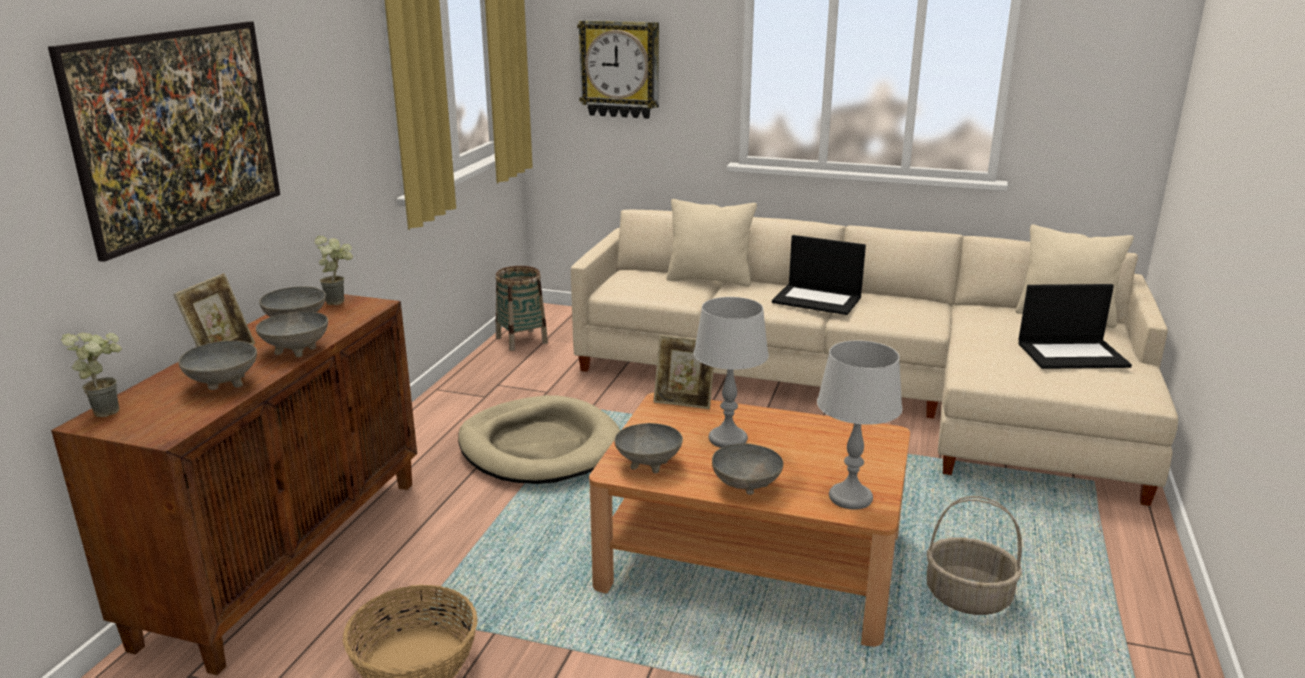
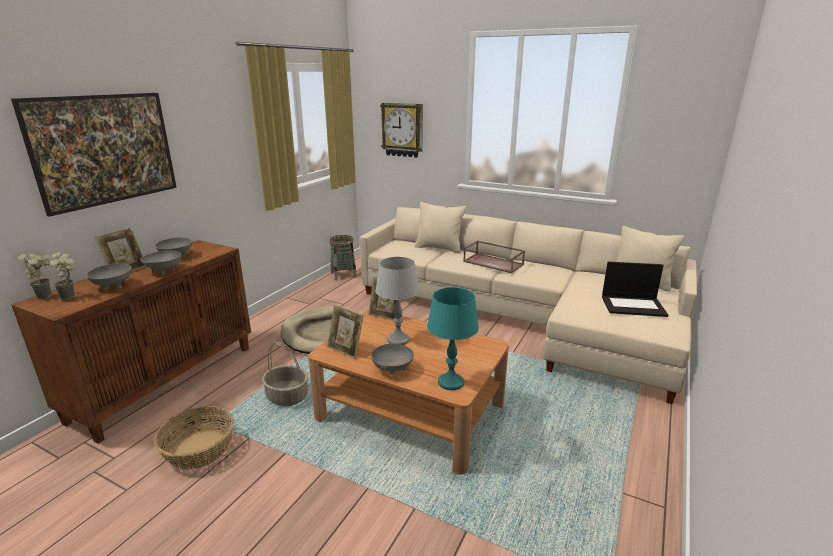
camera: 10 degrees right, 0 degrees up
(340, 301) = (208, 246): potted plant -> potted plant (73, 297)
(649, 463) = (346, 350): grey bowl -> picture frame
(818, 299) = (494, 263): laptop -> brown tray
(851, 498) = (451, 382): grey table lamp -> turquoise table lamp
(968, 596) = (531, 449): basket -> basket (288, 396)

